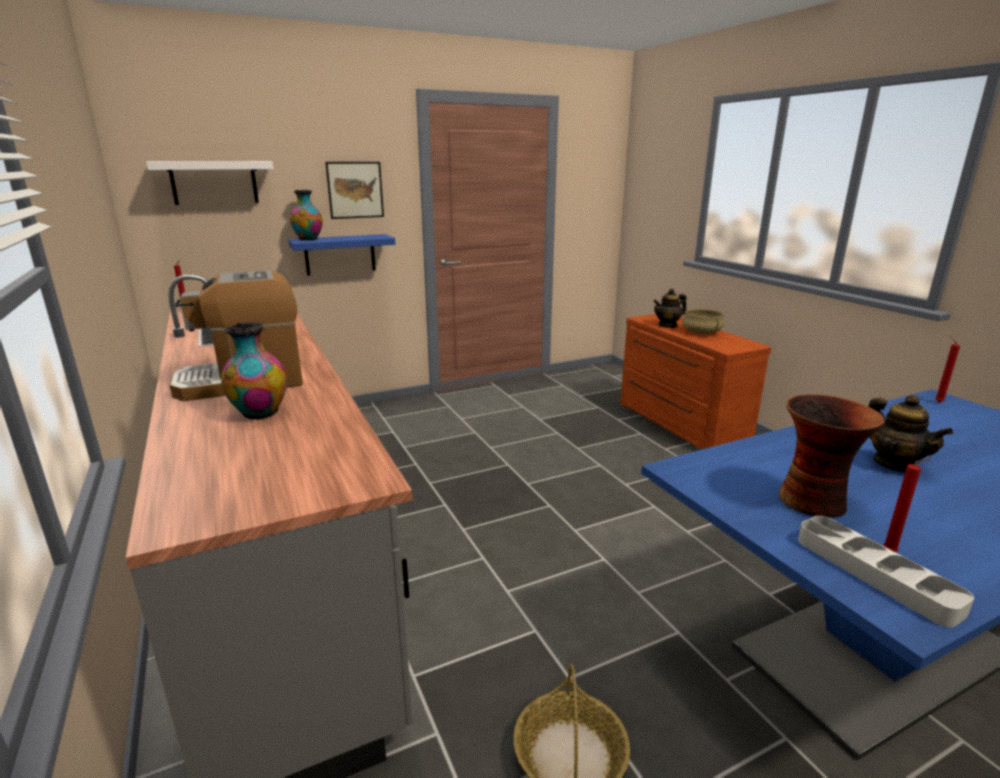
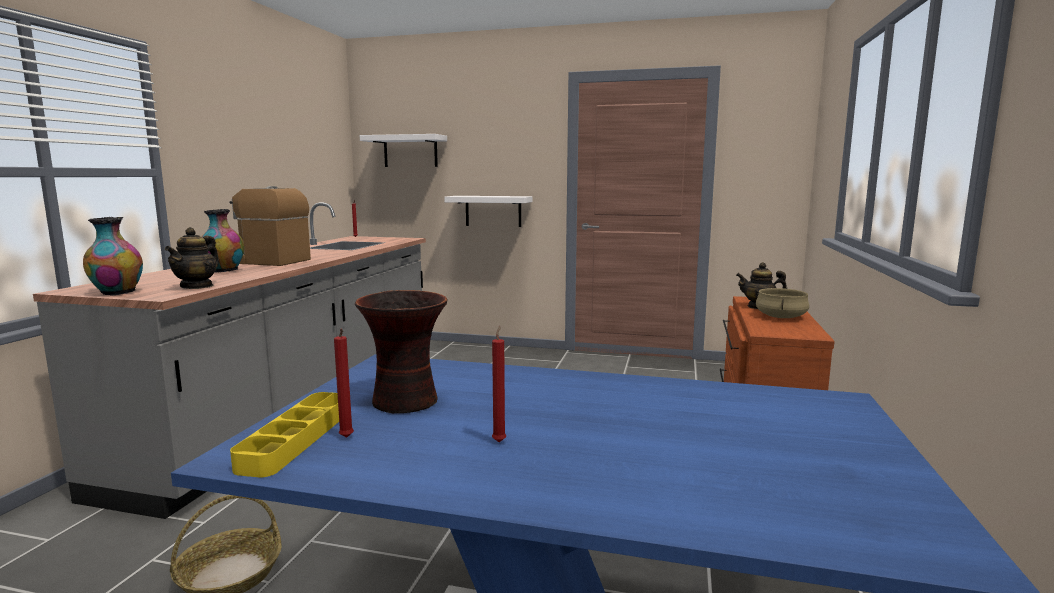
camera: 40 degrees right, 10 degrees down
(308, 239) = (464, 195): vase -> vase (117, 293)
(340, 254) = (493, 211): blue shelf -> white shelf
(355, 190) = (509, 158): picture -> none
(875, 573) = (296, 439): grey tray -> yellow tray
(894, 464) = (564, 411): teapot -> teapot (197, 286)
(937, 402) = (824, 401): red candle -> red candle (499, 441)

